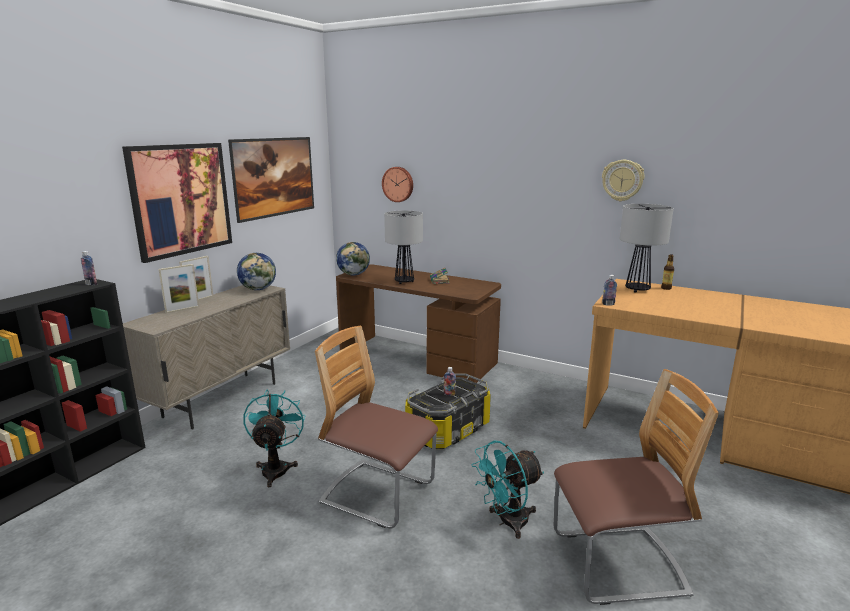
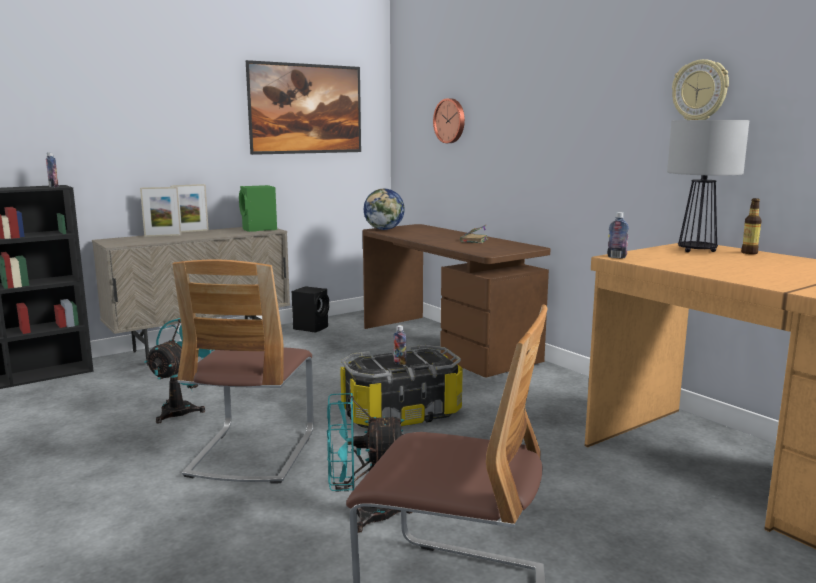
camera: 25 degrees right, 5 degrees down
(181, 199) = (180, 119): picture -> none
(258, 289) = (259, 229): globe -> green speaker
(297, 361) = (311, 327): none -> black speaker
(378, 494) = (252, 453): chair -> chair turned 135 degrees counterclockwise
(404, 281) = (430, 238): table lamp -> none

